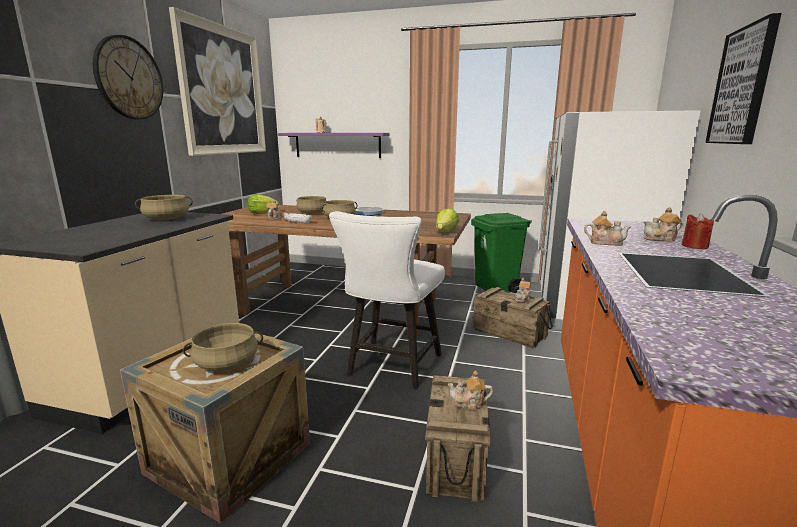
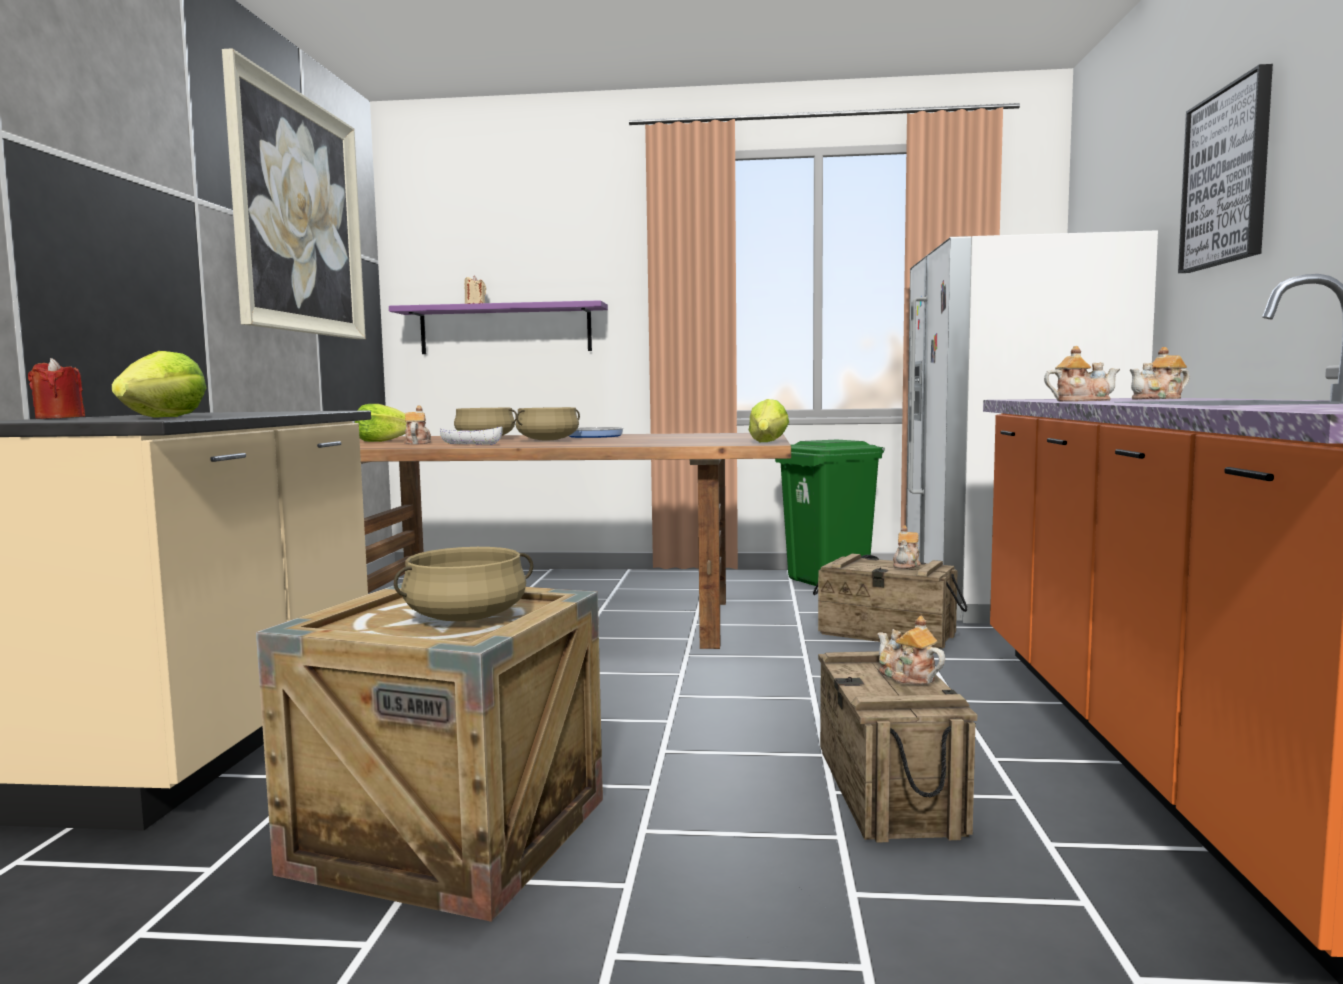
camera: 10 degrees left, 10 degrees down
(102, 239) = (163, 417): none -> lettuce
(129, 78) = (153, 161): wall clock -> none
(167, 219) = (246, 412): beige cooking pot -> none
(391, 367) = (698, 692): white chair -> none
(469, 403) = (907, 677): teapot -> teapot turned 60 degrees clockwise
(694, 246) = (1216, 399): red candle -> red candle (59, 418)

